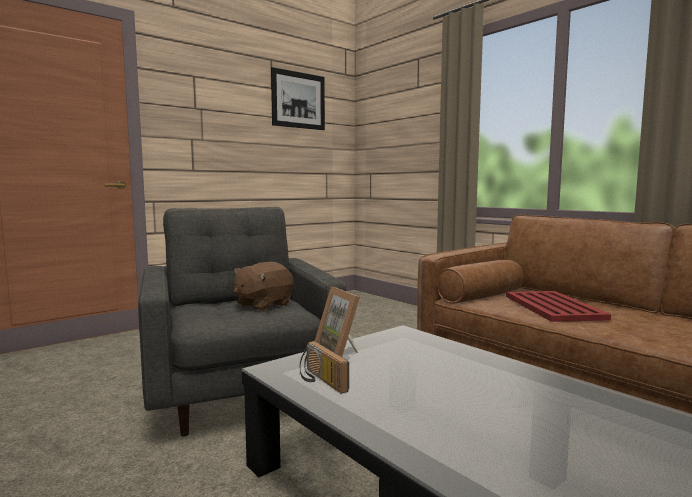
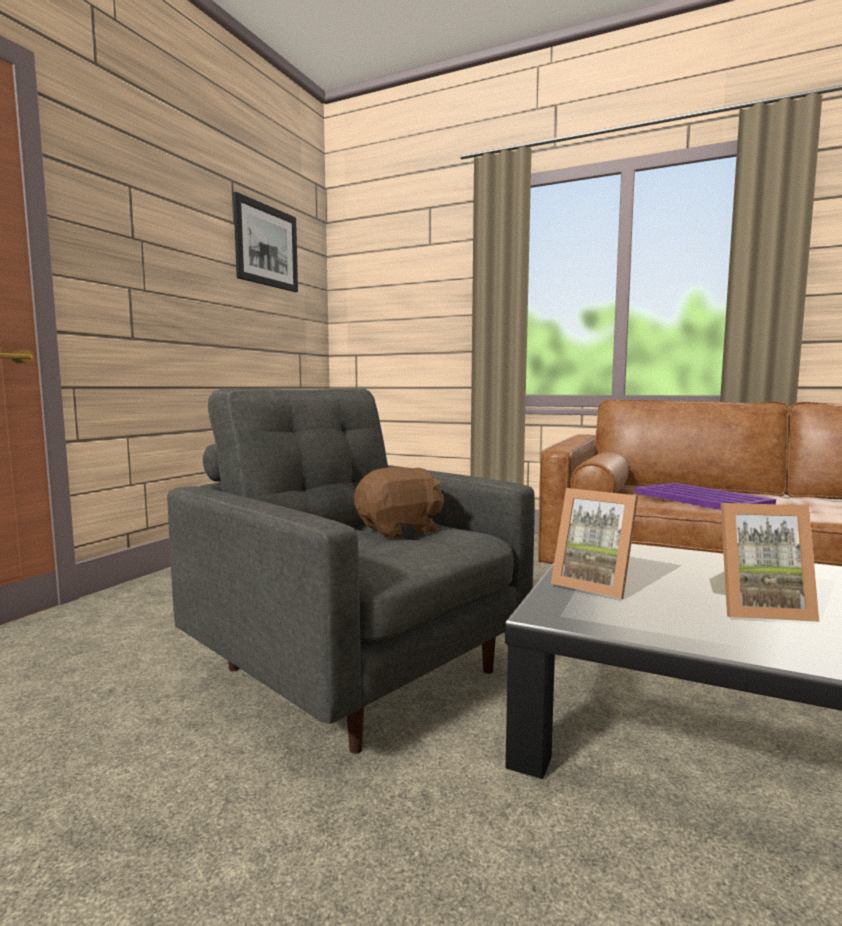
camera: 25 degrees left, 0 degrees up
(262, 305) = (400, 530): brown plush toy -> brown plush toy turned 135 degrees counterclockwise
(319, 381) = (636, 617): radio -> none
(416, 392) = (758, 609): none -> picture frame
(552, 307) = (700, 498): red tray -> purple tray

